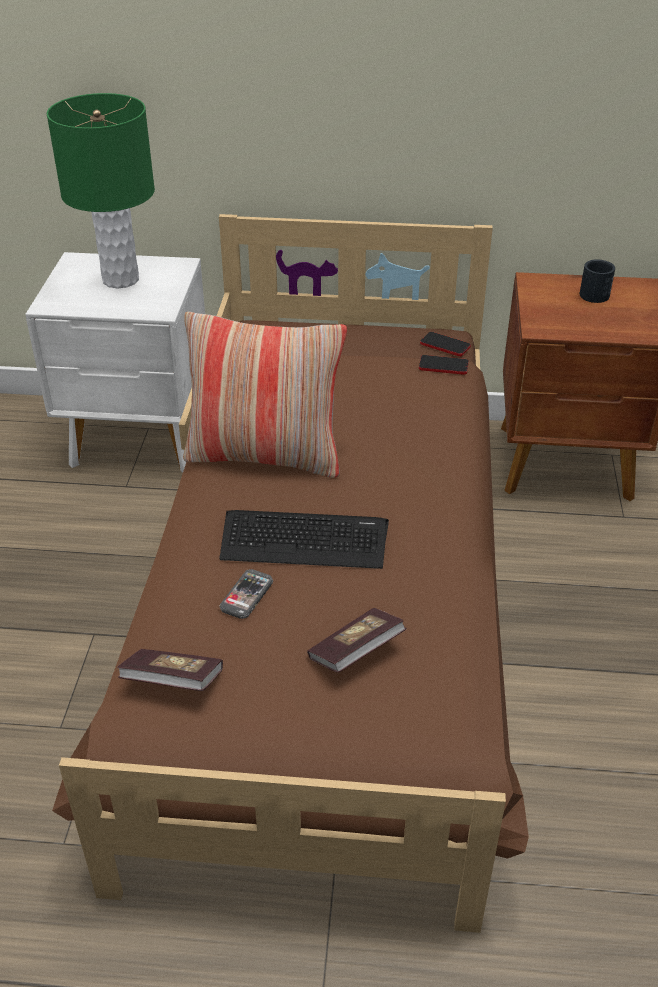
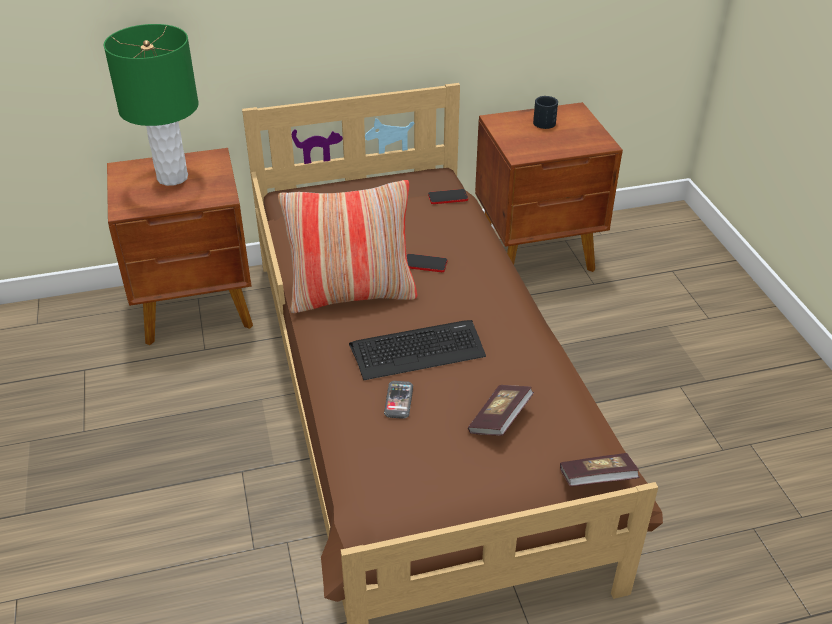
camera: 20 degrees left, 0 degrees up
(142, 440) = (198, 308): white nightstand -> brown nightstand
(173, 682) = (380, 476): book -> book (597, 480)
(445, 345) = (440, 181): phone -> phone (425, 264)

